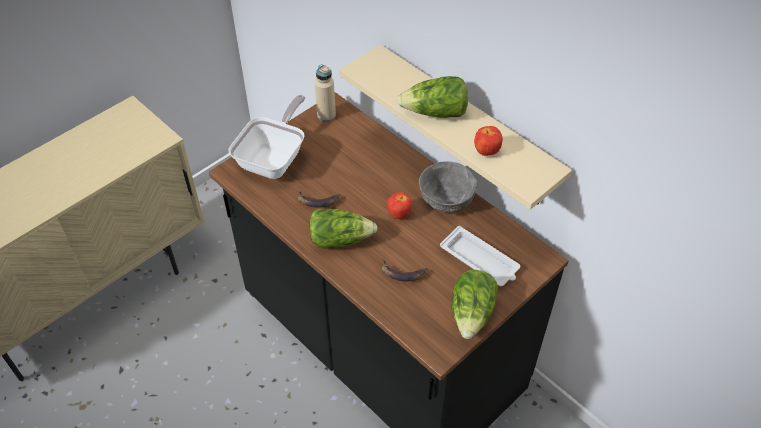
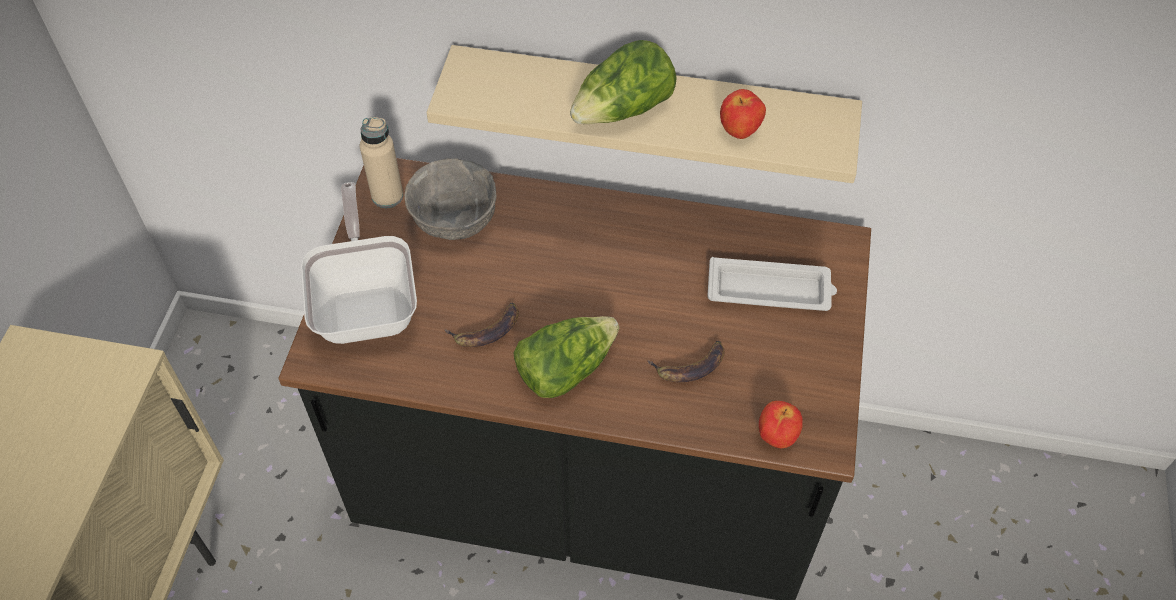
camera: 35 degrees left, 5 degrees up
(399, 214) = (614, 286): apple -> apple (776, 436)
(447, 199) = (658, 230): grey bowl -> grey bowl (455, 219)
(472, 314) = (821, 368): lettuce -> none

